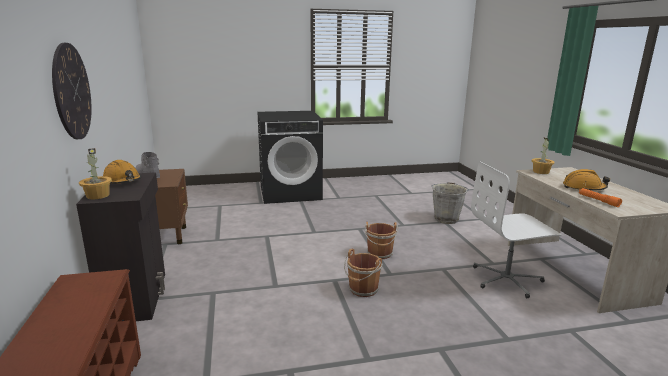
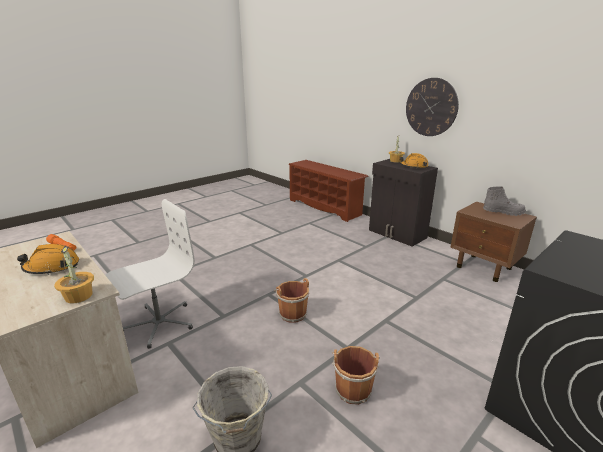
camera: 150 degrees right, 5 degrees up
(363, 290) = (279, 275): brown bucket -> brown bucket (353, 388)

